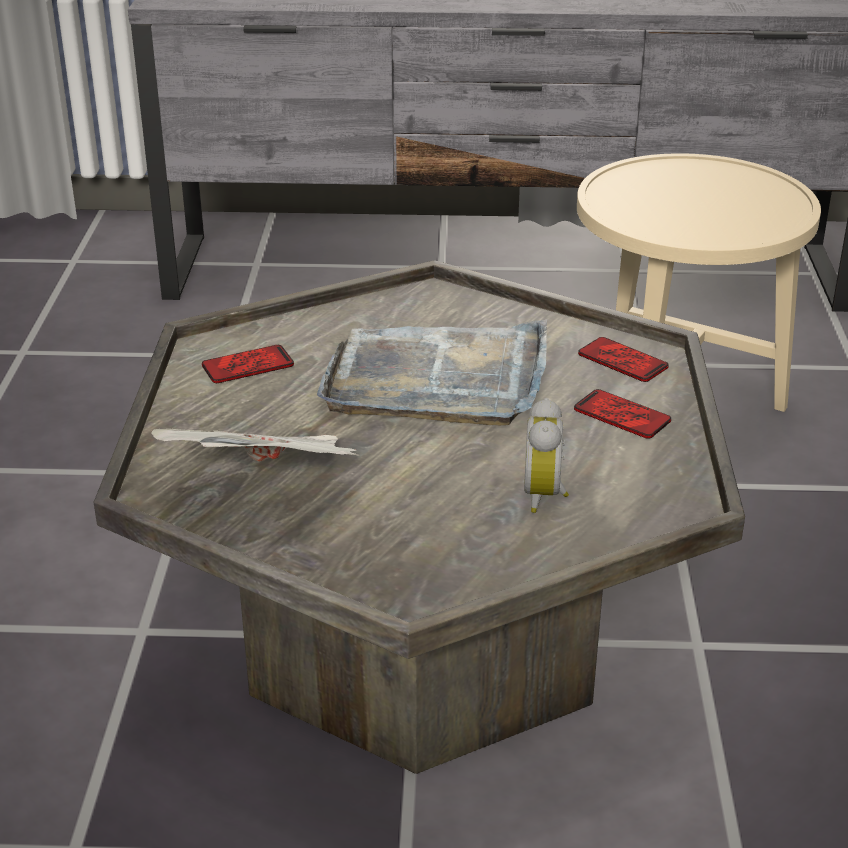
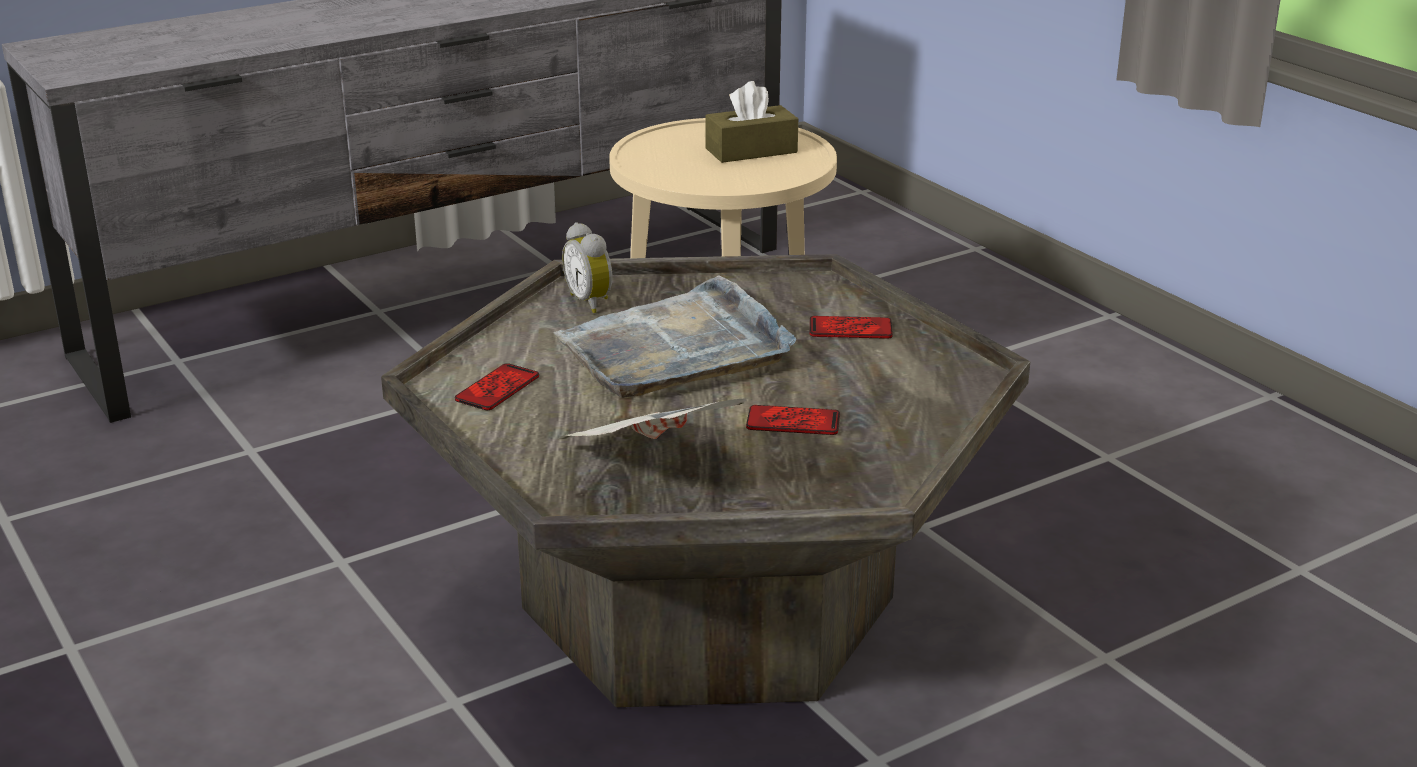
camera: 35 degrees left, 5 degrees down
(546, 495) = (870, 399): alarm clock -> alarm clock (592, 302)
(622, 361) = (799, 292): phone -> phone (793, 422)
(732, 202) = (751, 150): none -> brown tissue box

